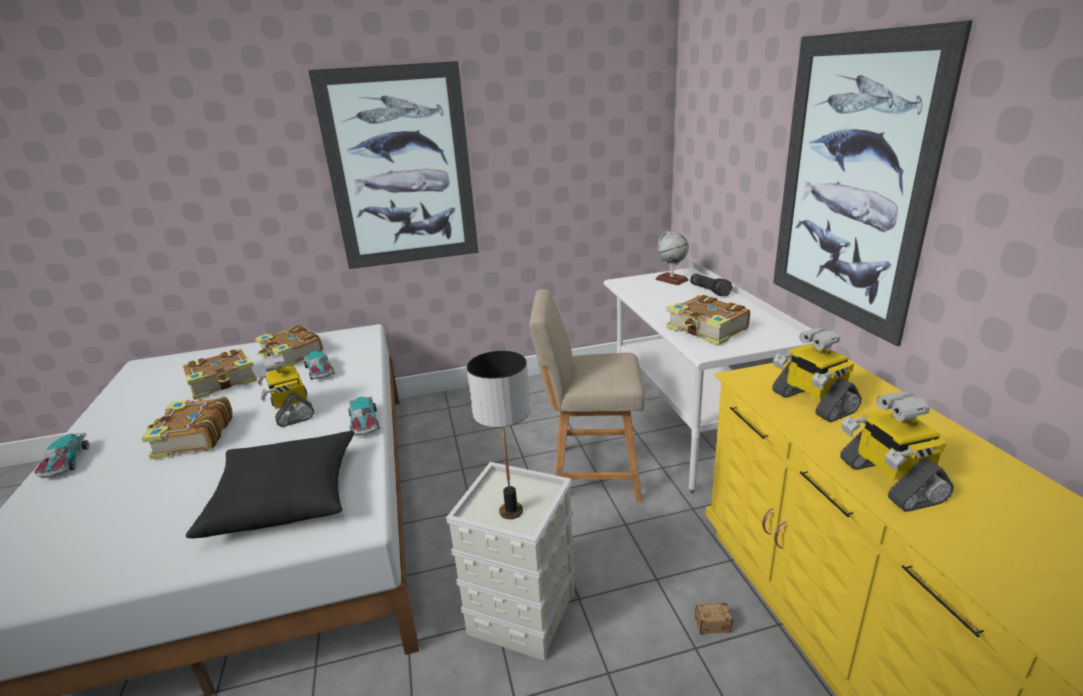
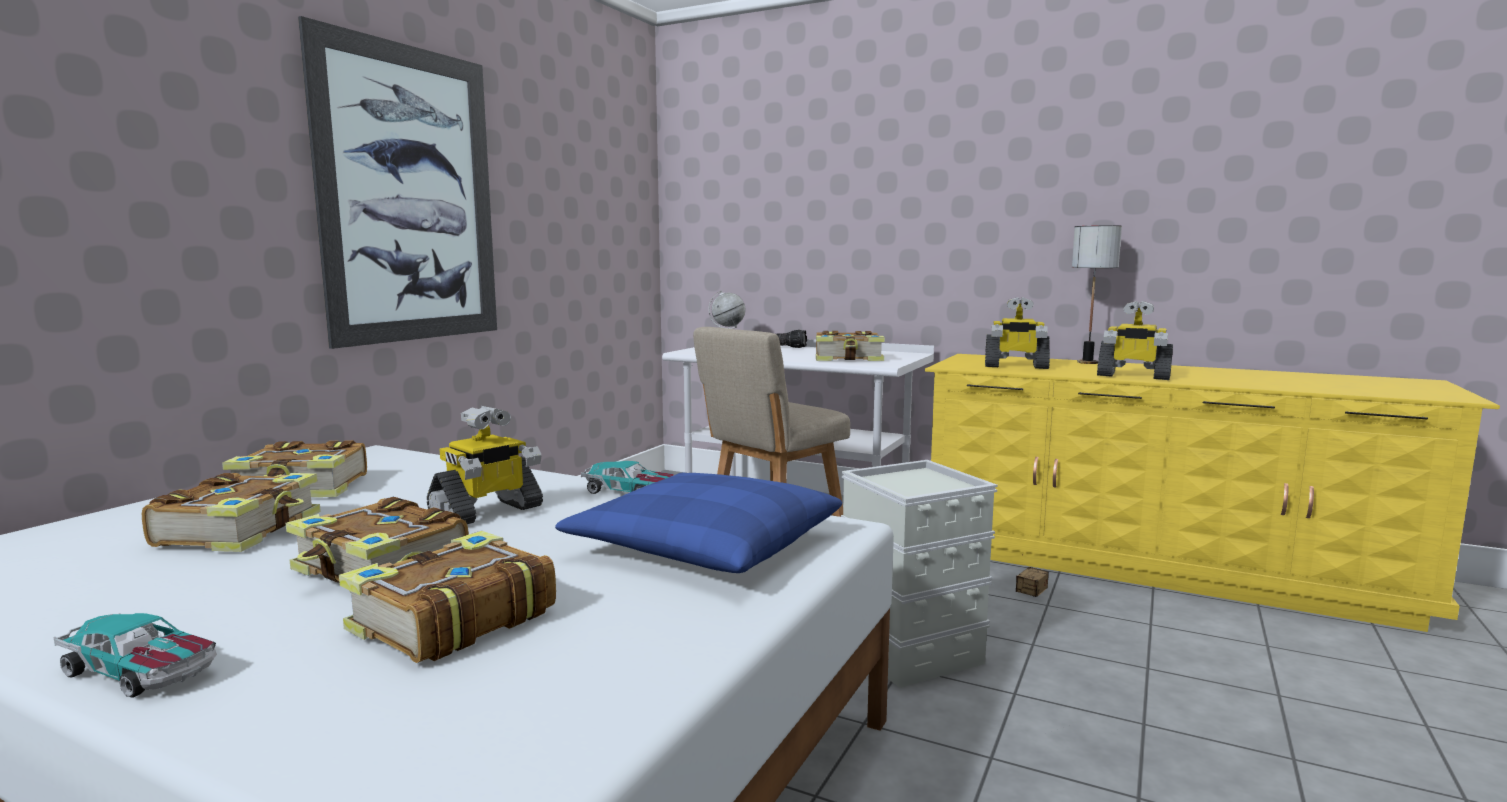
camera: 50 degrees left, 15 degrees down
(137, 489) = (450, 620): none -> book
(284, 495) = (705, 545): black pillow -> blue pillow
(291, 411) = (487, 512): toy robot -> toy robot turned 60 degrees counterclockwise
(320, 371) = (413, 485): toy car -> none
(511, 511) = (932, 486): table lamp -> table lamp (1088, 362)
(850, 183) = (940, 208): picture -> none

